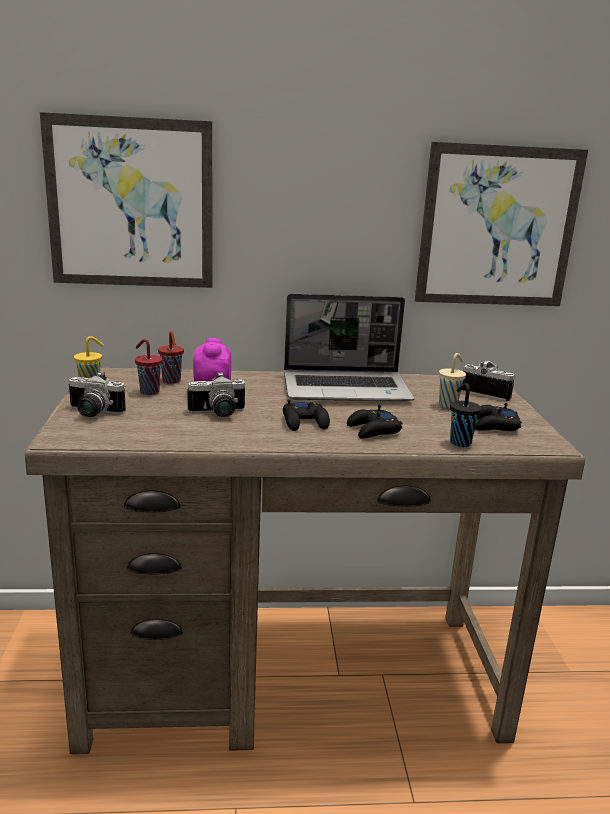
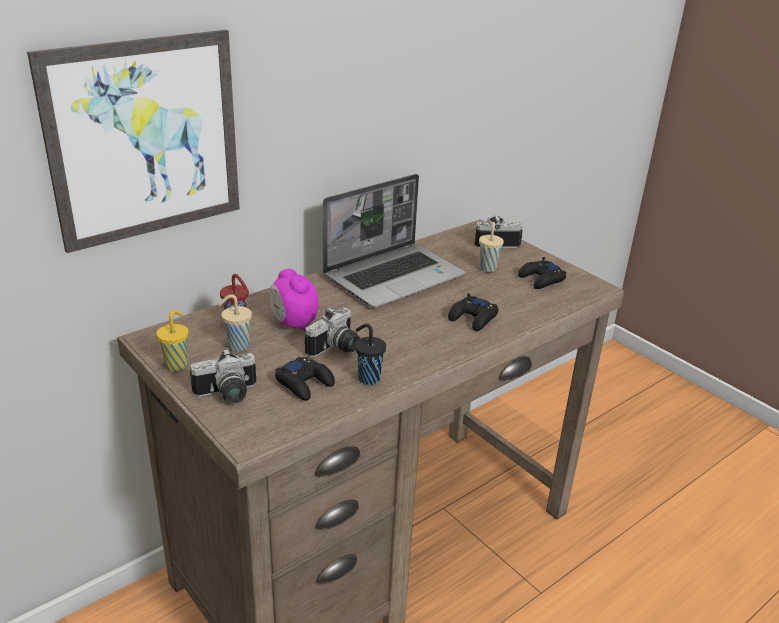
camera: 35 degrees left, 10 degrees up
(148, 392) = (237, 346): red cup -> beige cup
(305, 422) = (415, 330): black game controller -> black game controller (305, 383)
(459, 442) = (541, 307): black cup -> black cup (368, 378)
(497, 227) = (472, 86): picture -> none

